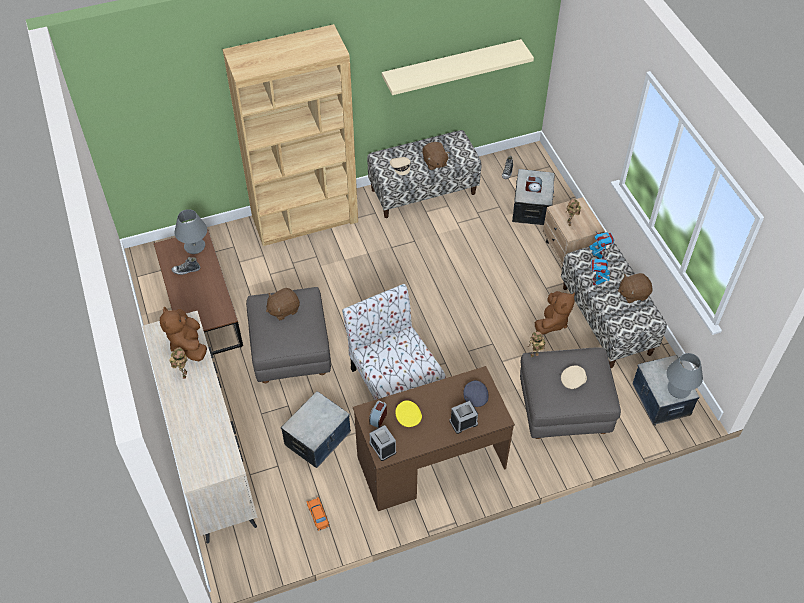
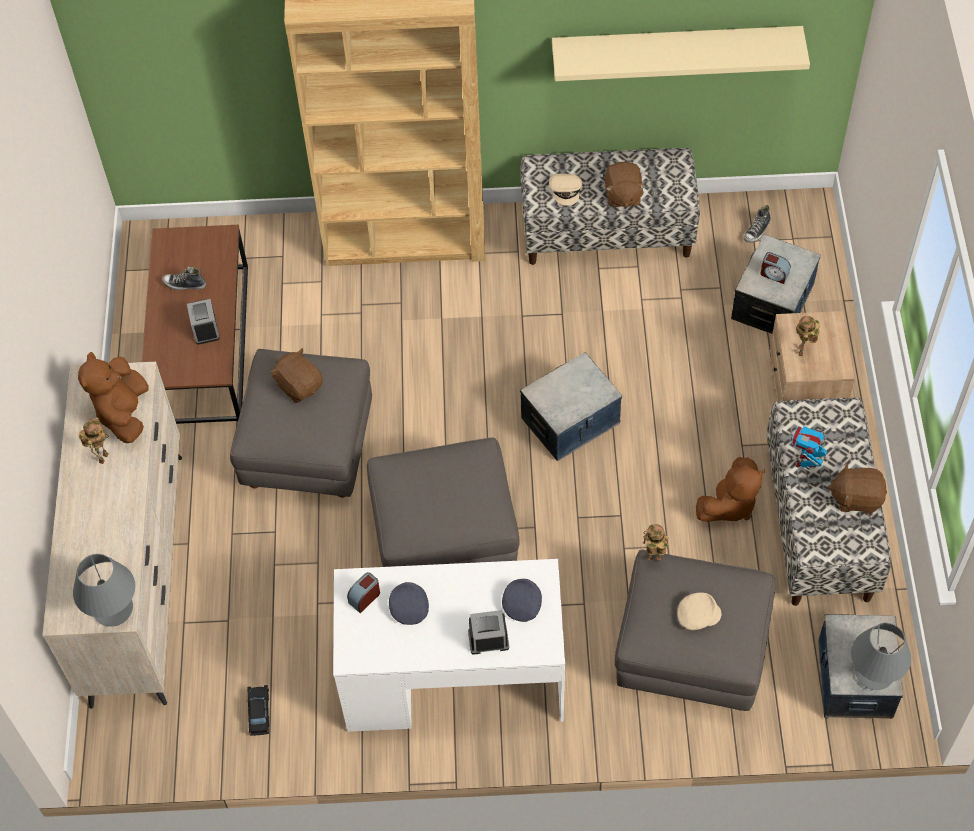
camera: 20 degrees right, 5 degrees up
(195, 246) = (209, 249): grey table lamp -> grey table lamp (113, 609)
(283, 310) = (299, 385): brown plush toy -> brown plush toy turned 60 degrees clockwise
(318, 439) = (300, 595): storage box -> storage box (571, 421)
(318, 515) = (259, 712): orange toy car -> black toy car
(382, 448) = (354, 645): alarm clock -> alarm clock (205, 329)
(394, 382) = (445, 537): chair -> grey ottoman
(407, 416) = (408, 607): yellow cap -> grey cap
(431, 463) = (453, 679): brown desk -> white desk
(598, 256) = (826, 419): toy robot -> none

